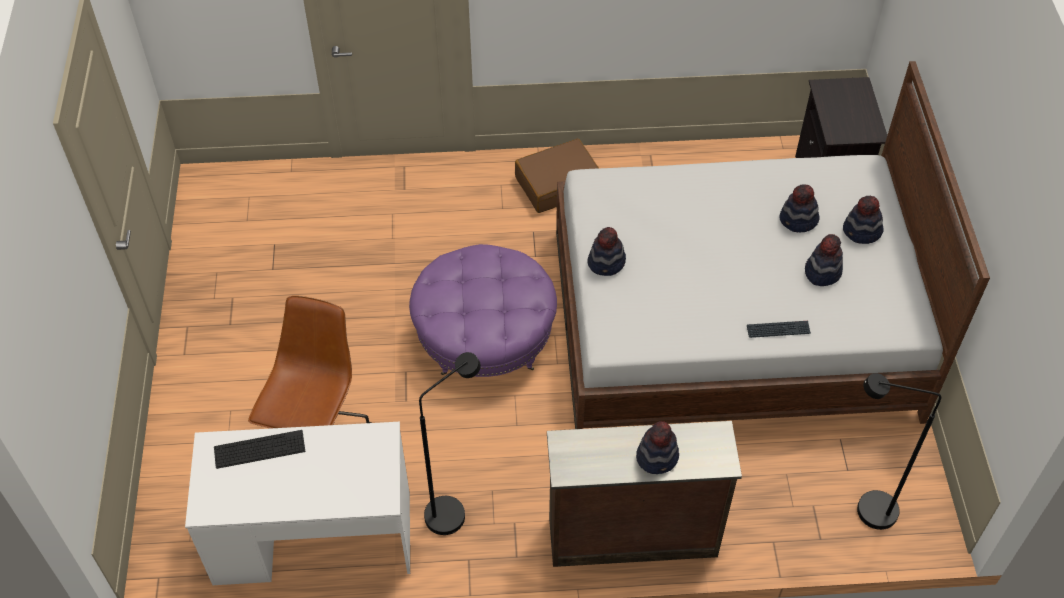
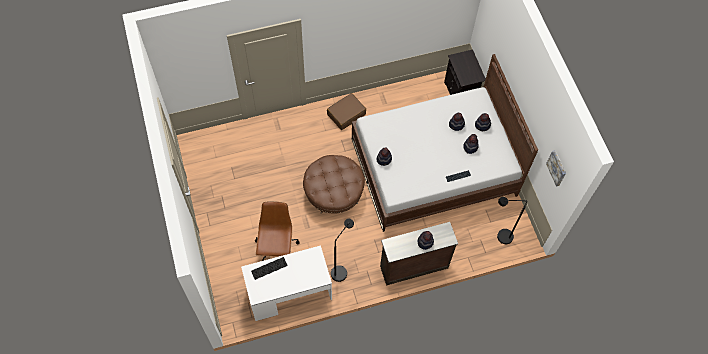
camera: 15 degrees left, 10 degrees up
(484, 336) = (333, 192): purple ottoman -> brown ottoman
(1034, 315) = (557, 168): none -> picture

